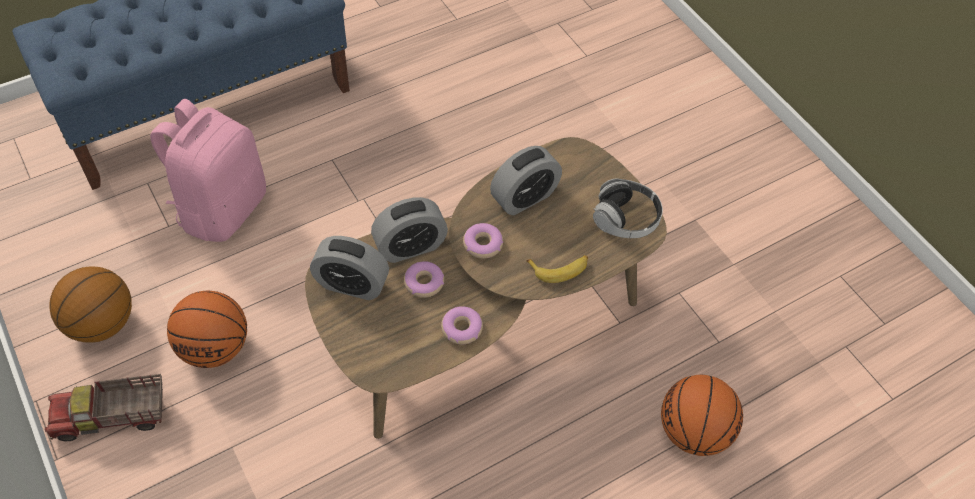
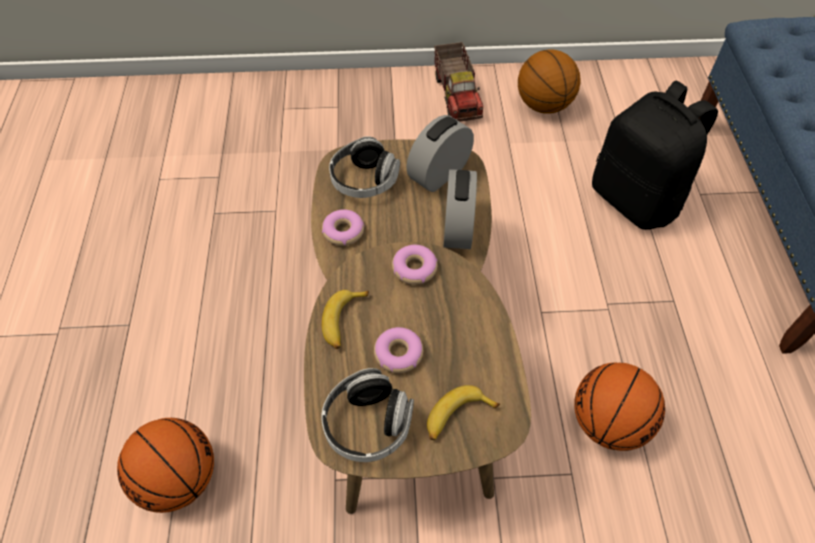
camera: 120 degrees right, 0 degrees up
(113, 418) = (457, 96): toy truck -> toy truck turned 150 degrees clockwise
(215, 347) = (487, 159): basketball -> basketball (608, 423)
(222, 208) = (636, 199): pink backpack -> black backpack
(392, 340) = (364, 180): none -> headphones
(424, 283) = (410, 223): donut -> donut (398, 354)
(524, 197) = (455, 333): alarm clock -> none
(586, 174) = (457, 417): none -> banana

